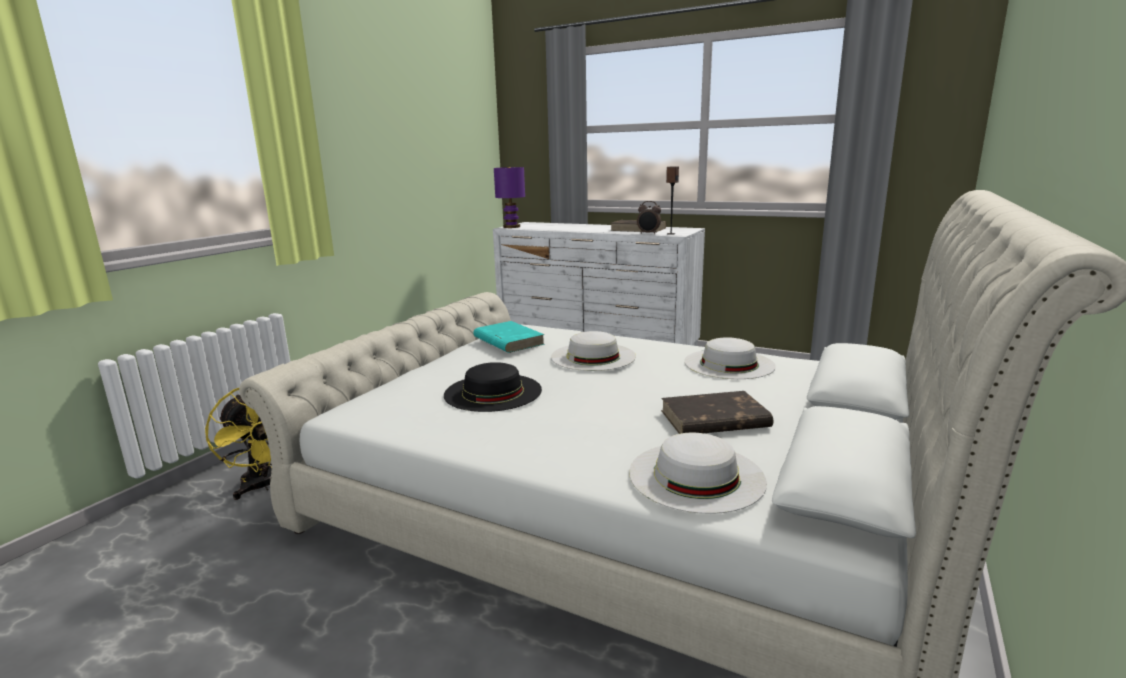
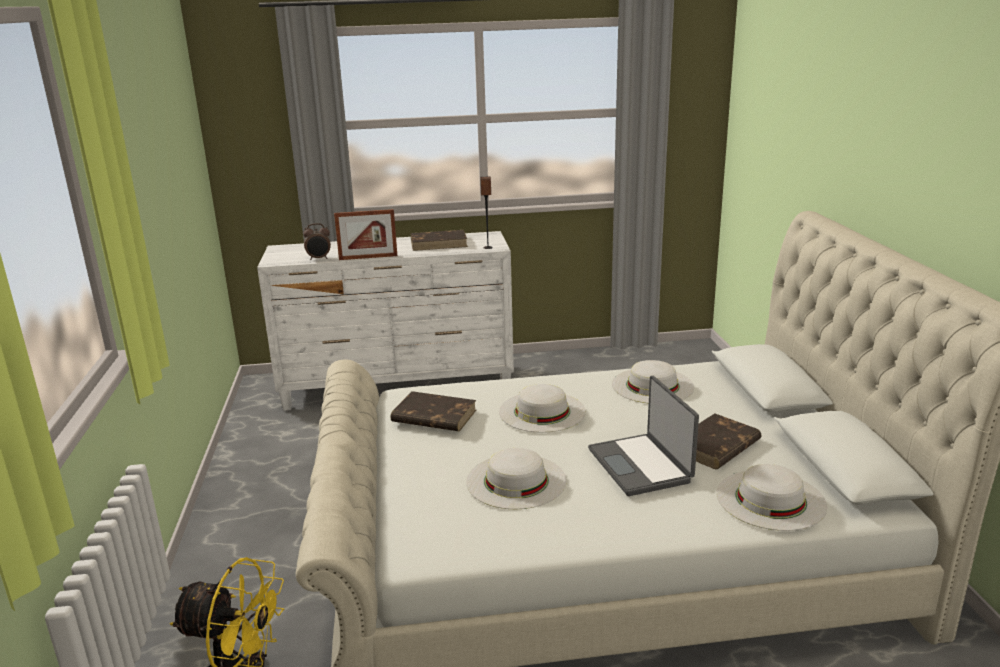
camera: 35 degrees left, 5 degrees up
(493, 392) = (516, 480): black hat -> white hat
(508, 341) = (433, 416): turquoise book -> brown book
(511, 227) = (276, 260): purple table lamp -> none
(570, 230) = (368, 257): none -> picture frame
(611, 411) = (641, 465): none -> laptop
(648, 233) = (465, 251): alarm clock -> alarm clock (319, 258)

